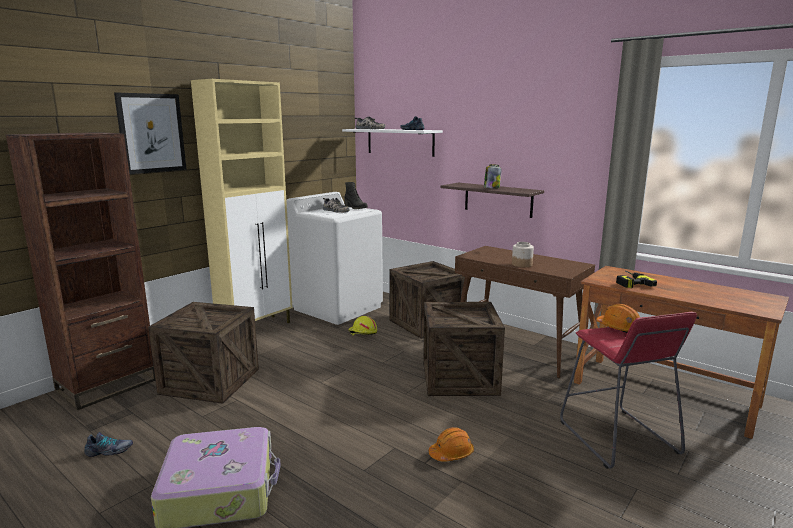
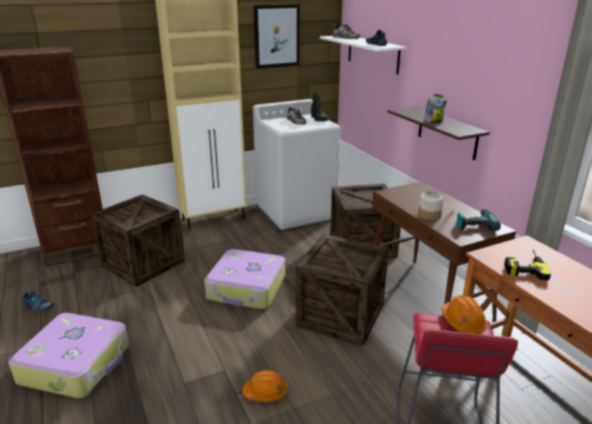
camera: 25 degrees right, 10 degrees up
(151, 133) = (118, 45): picture -> picture (276, 36)
(350, 378) = (247, 288): none -> suitcase
(362, 332) = (295, 242): yellow hard hat -> none
(562, 265) = (475, 224): none -> power drill

